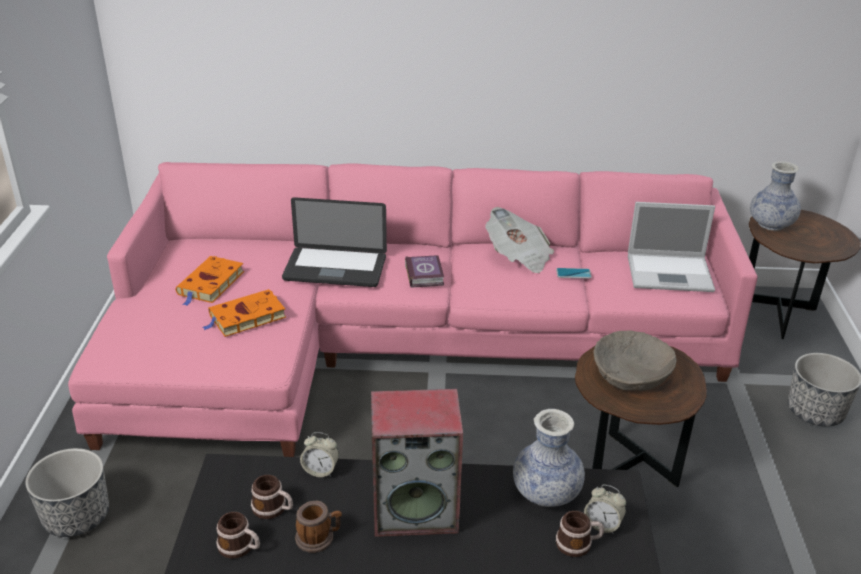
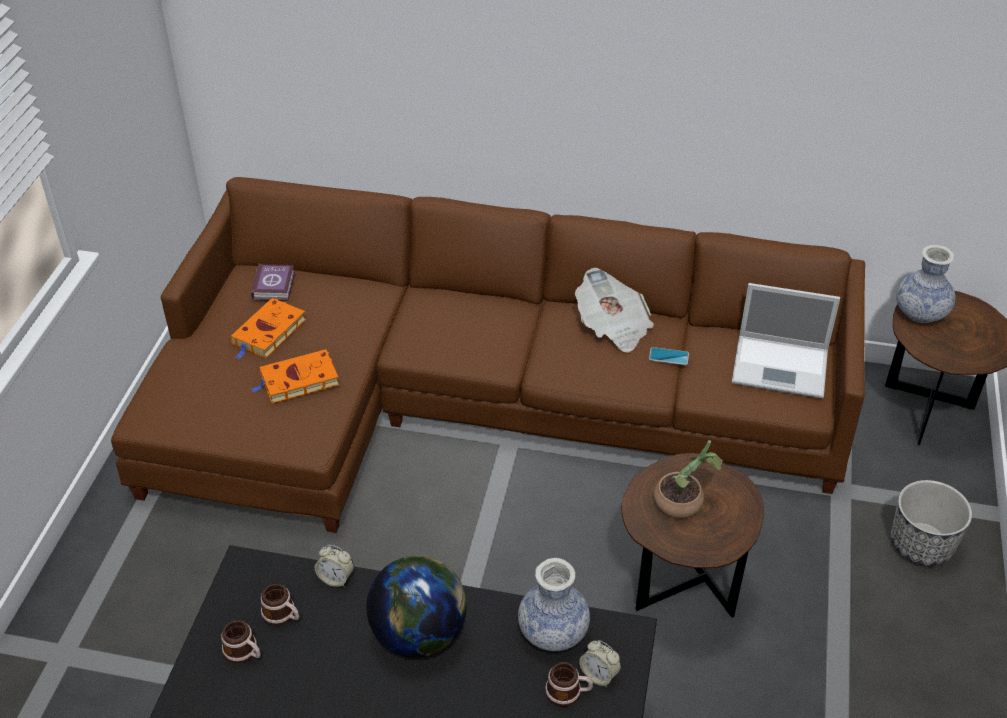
camera: 10 degrees right, 10 degrees up
(76, 516) = (114, 573): planter -> none
(319, 538) = (319, 652): mug -> none
(335, 269) = (404, 324): laptop -> none
(394, 339) = (471, 398): pink sofa -> brown sofa
(416, 509) = (419, 634): speaker -> globe
(425, 274) = (501, 341): book -> book (274, 285)
(631, 374) = (684, 503): beige bowl -> potted plant

